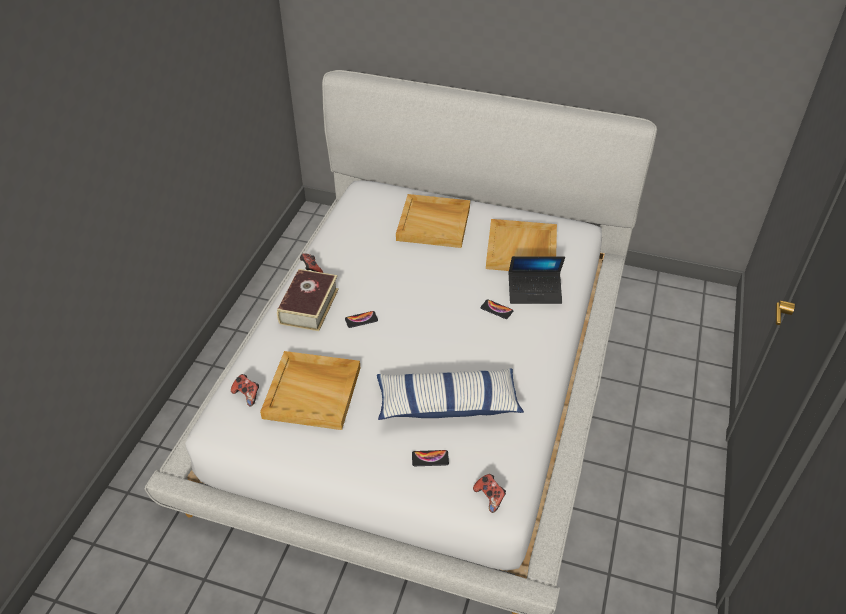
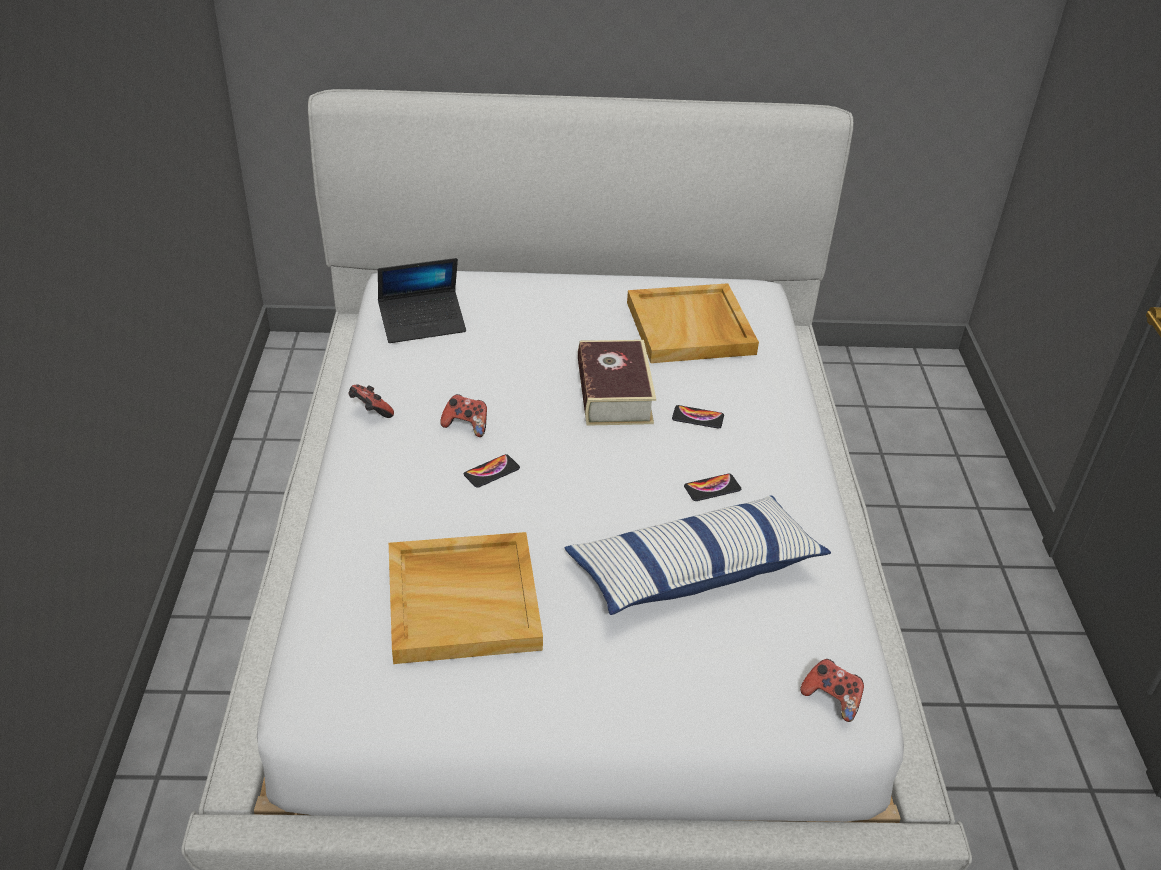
camera: 20 degrees left, 5 degrees down
(247, 395) = (348, 630): game controller -> game controller (466, 426)
(309, 306) = (392, 467): book -> book (614, 393)
(430, 458) = (709, 661): phone -> phone (712, 488)
(434, 223) = (539, 311): beige tray -> none
(534, 292) = (740, 383): laptop -> laptop (423, 324)

